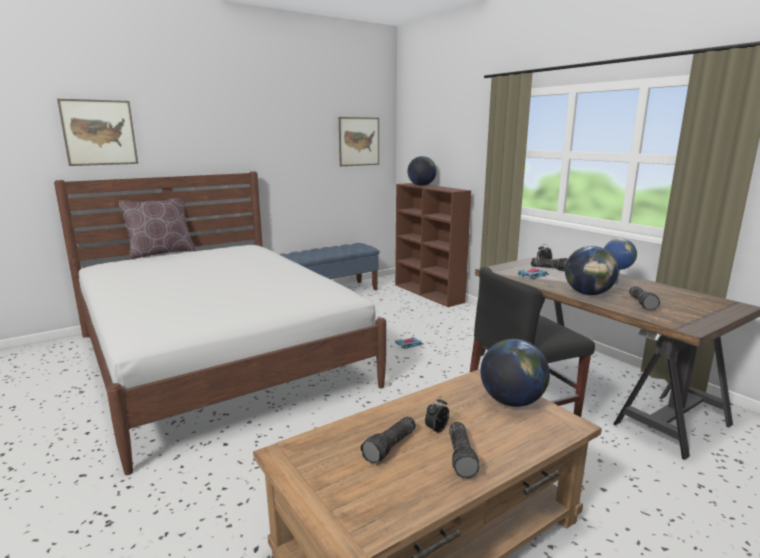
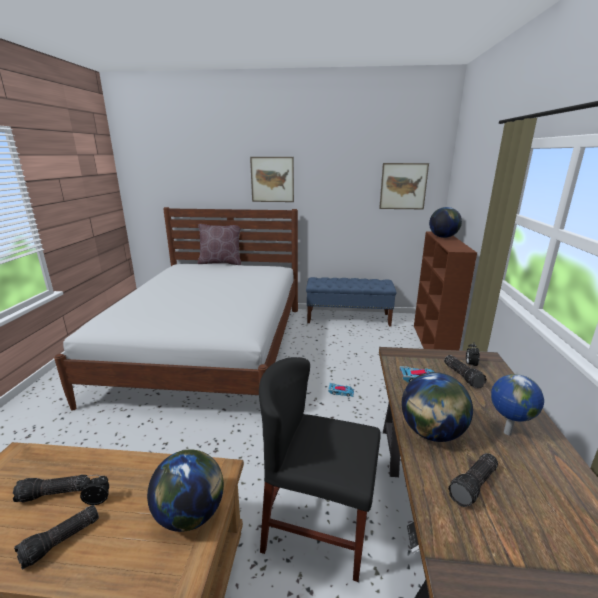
camera: 40 degrees right, 5 degrees up
(99, 132) = (192, 176): picture -> picture (272, 179)

